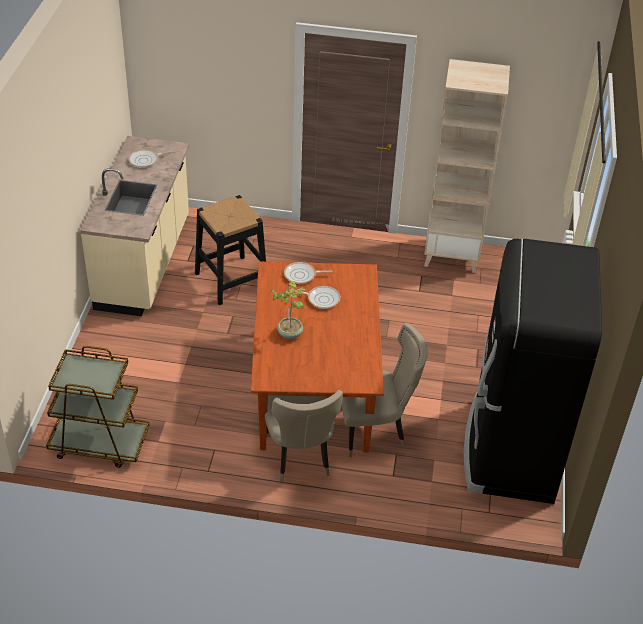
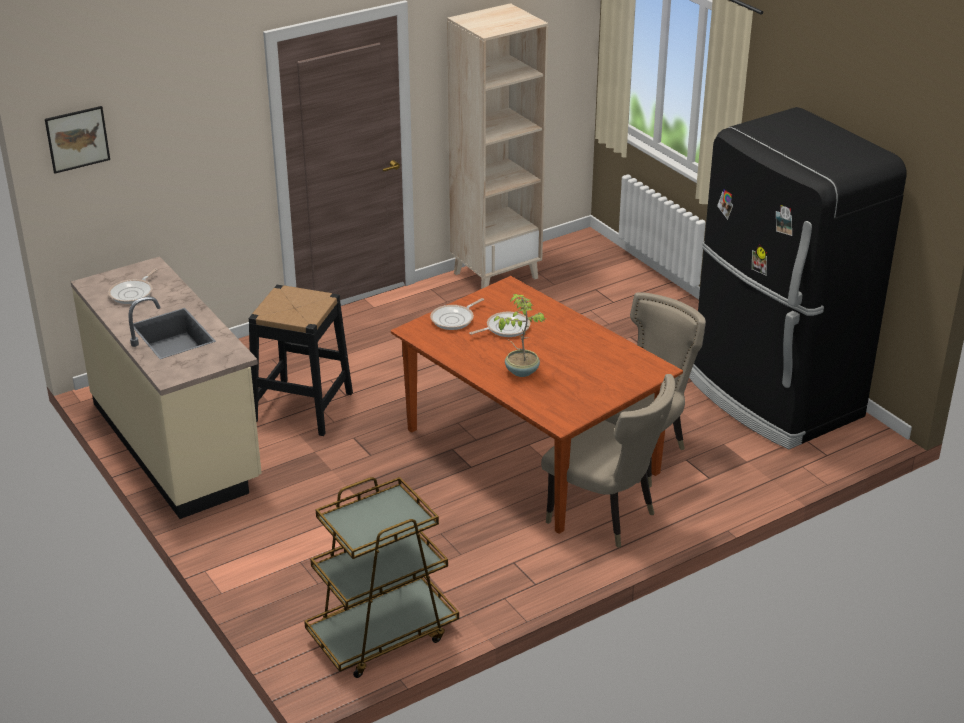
camera: 40 degrees left, 10 degrees down
(153, 49) = (77, 139): none -> picture

